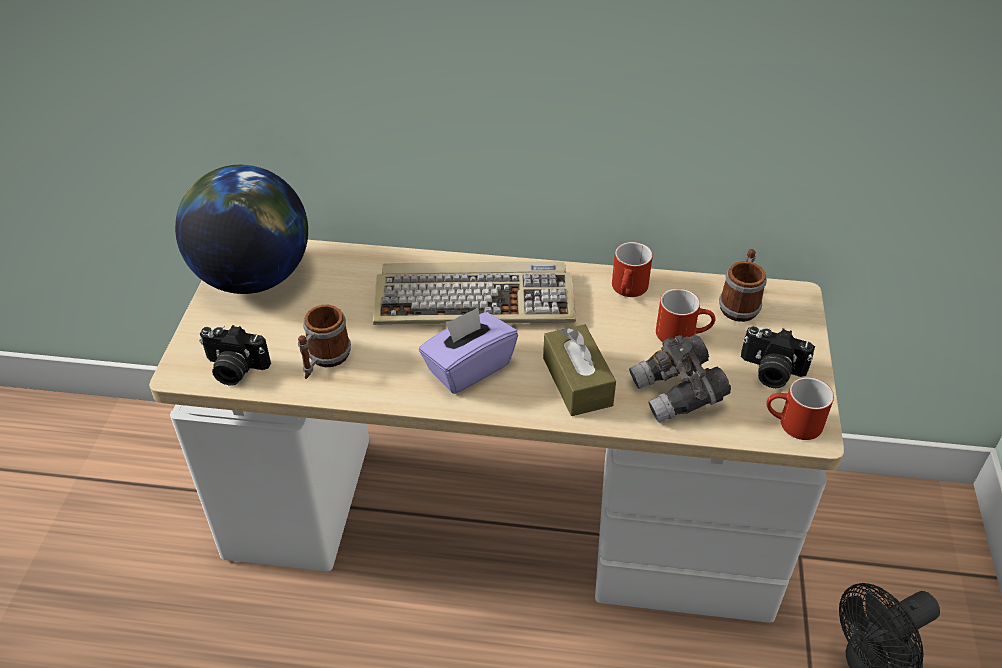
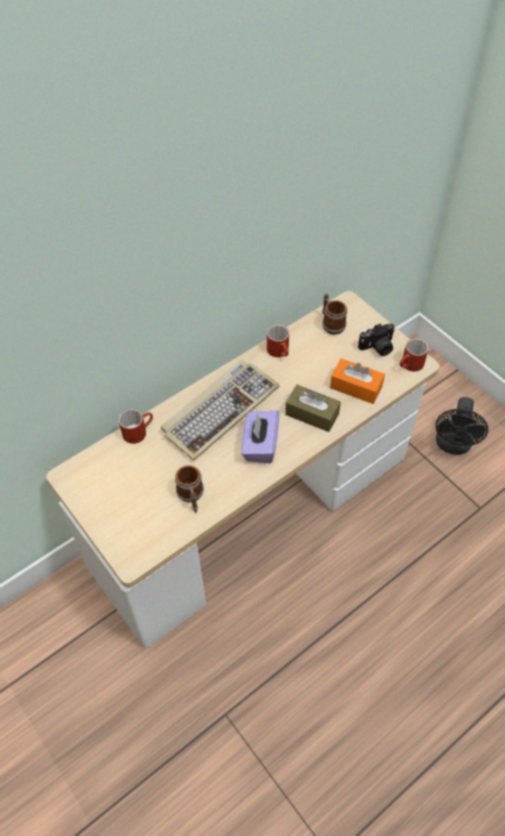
camera: 45 degrees left, 10 degrees up
(234, 369) = (155, 538): camera -> none
(253, 277) = (95, 485): globe -> none
(677, 394) = (356, 387): grey binoculars -> orange tissue box
(683, 333) = (326, 356): red mug -> red mug (138, 431)

